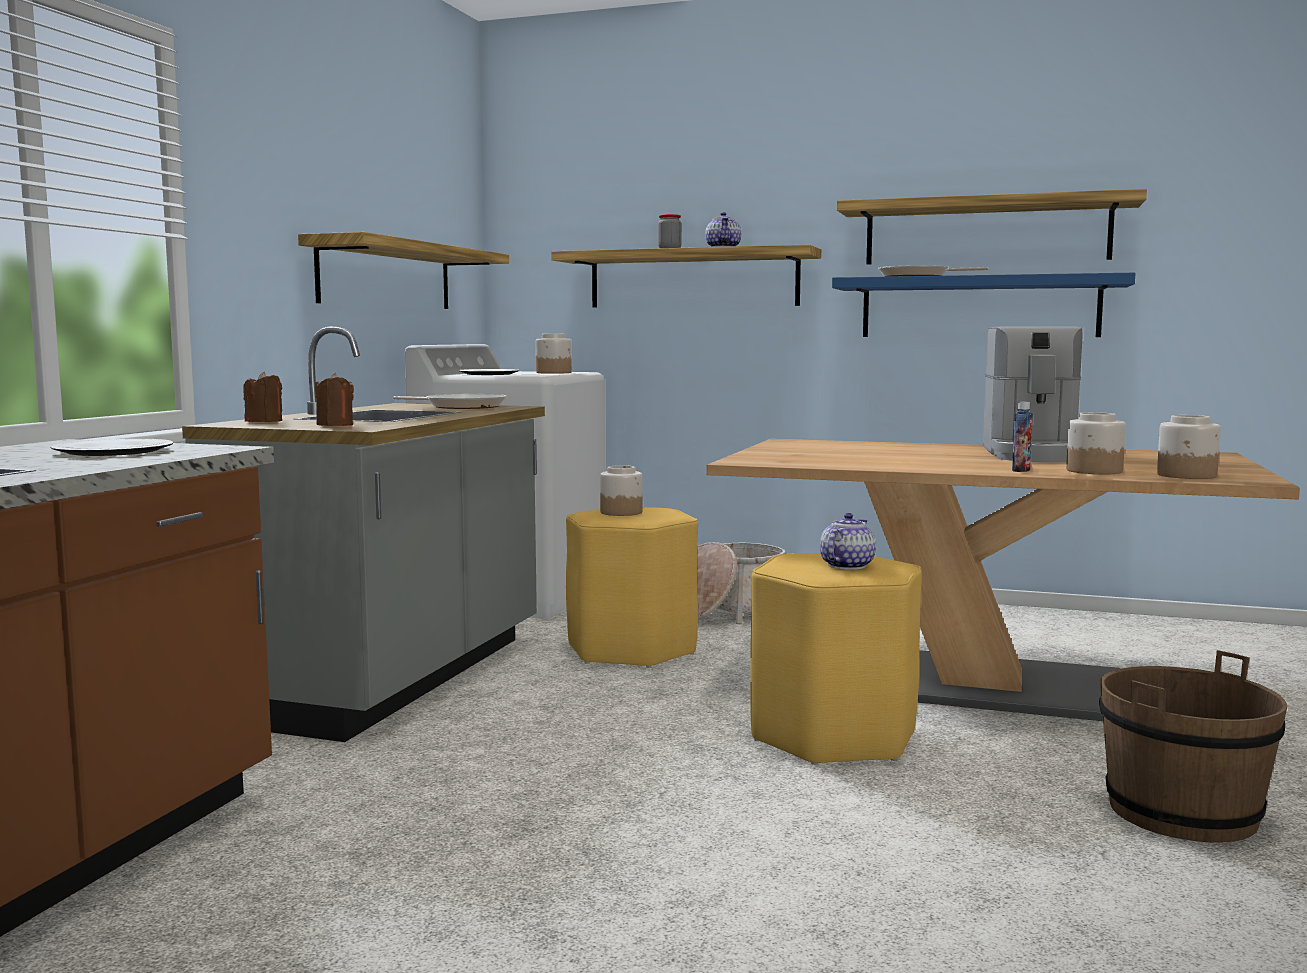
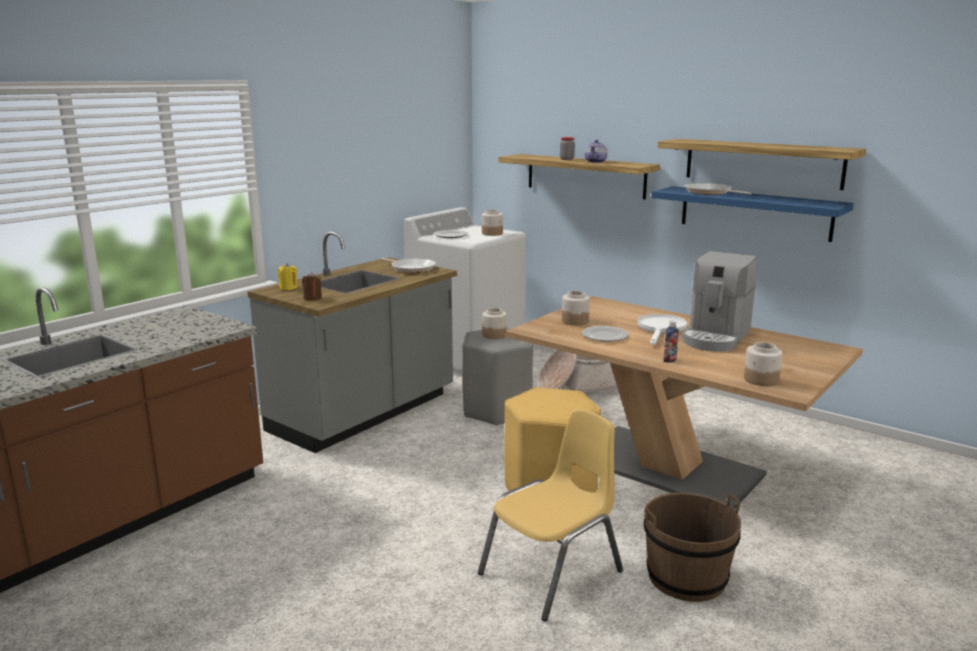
camera: 20 degrees right, 10 degrees up
(112, 452) = (185, 327): plate -> plate (604, 336)
(264, 421) = (288, 288): brown candle -> yellow candle
(386, 276) = (394, 178): shelf -> none
(631, 649) = (498, 410): yellow stool -> grey stool
(846, 566) = (554, 405): teapot -> none
(940, 453) = (661, 329): none -> white frying pan
(972, 844) = (553, 573): none -> yellow chair
(1093, 471) = (713, 366): jar -> jar (575, 321)

